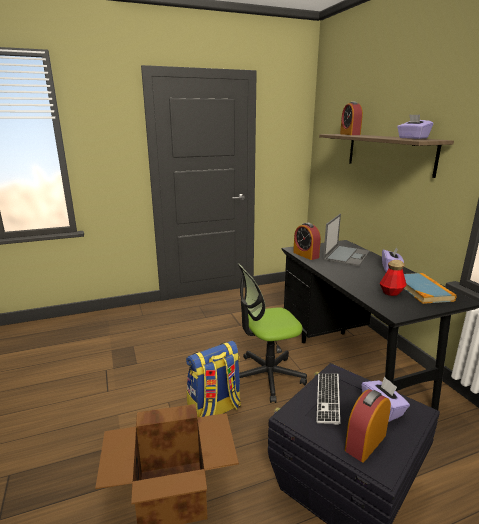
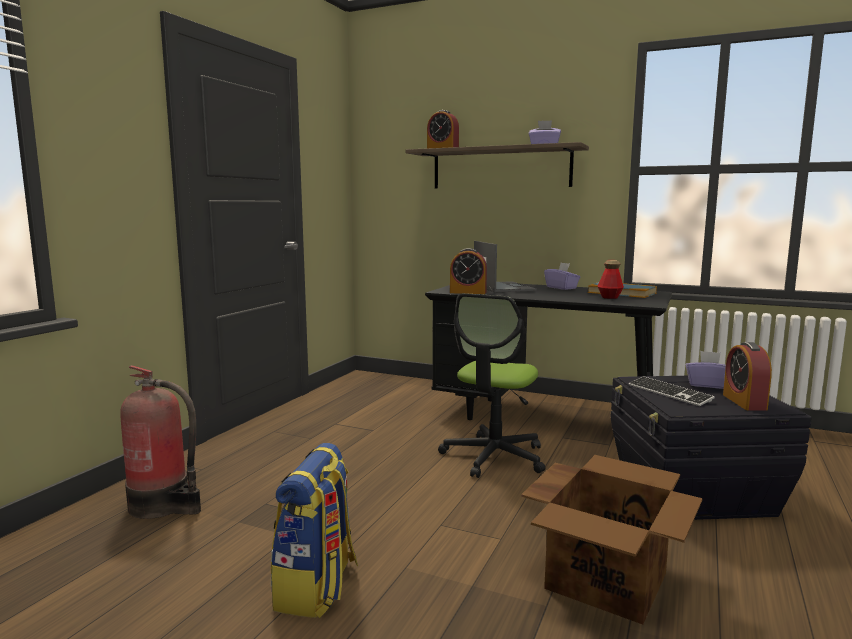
camera: 45 degrees left, 10 degrees down
(105, 327) = (163, 505): none -> fire extinguisher
(214, 410) = (503, 504): backpack -> backpack (317, 587)

